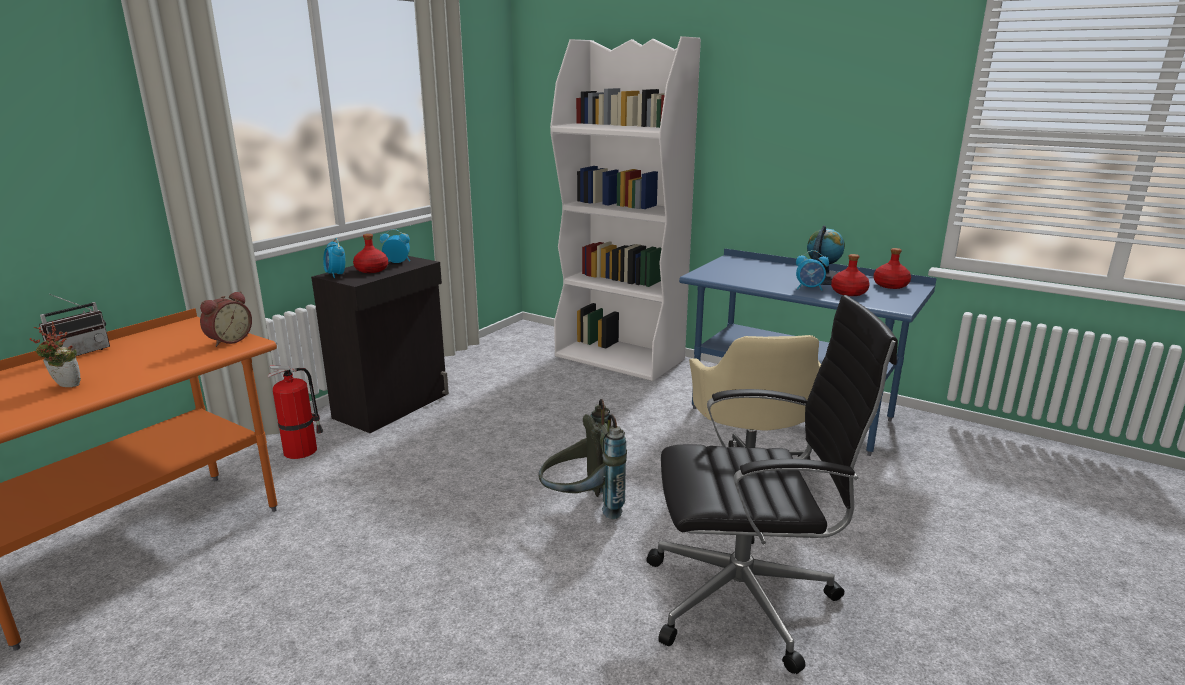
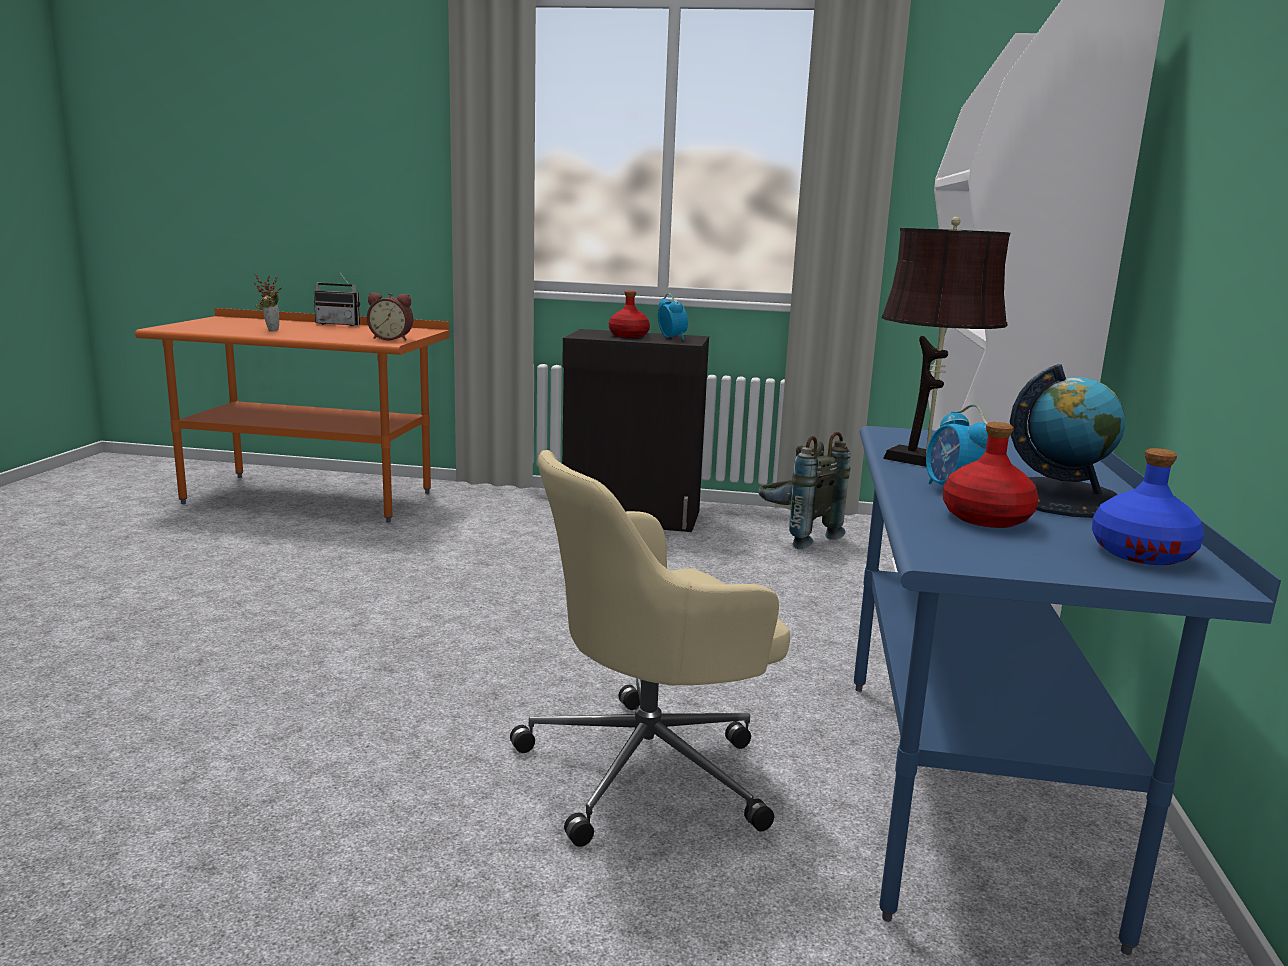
camera: 65 degrees right, 5 degrees down
(302, 450) = (502, 506): fire extinguisher -> none
(336, 275) = (594, 331): alarm clock -> none
(582, 507) = (474, 652): grey backpack -> grey backpack (795, 536)
(747, 599) = (289, 802): black office chair -> none
(759, 282) = (925, 462): none -> brown table lamp
(890, 285) = (1141, 553): red bottle -> blue bottle

